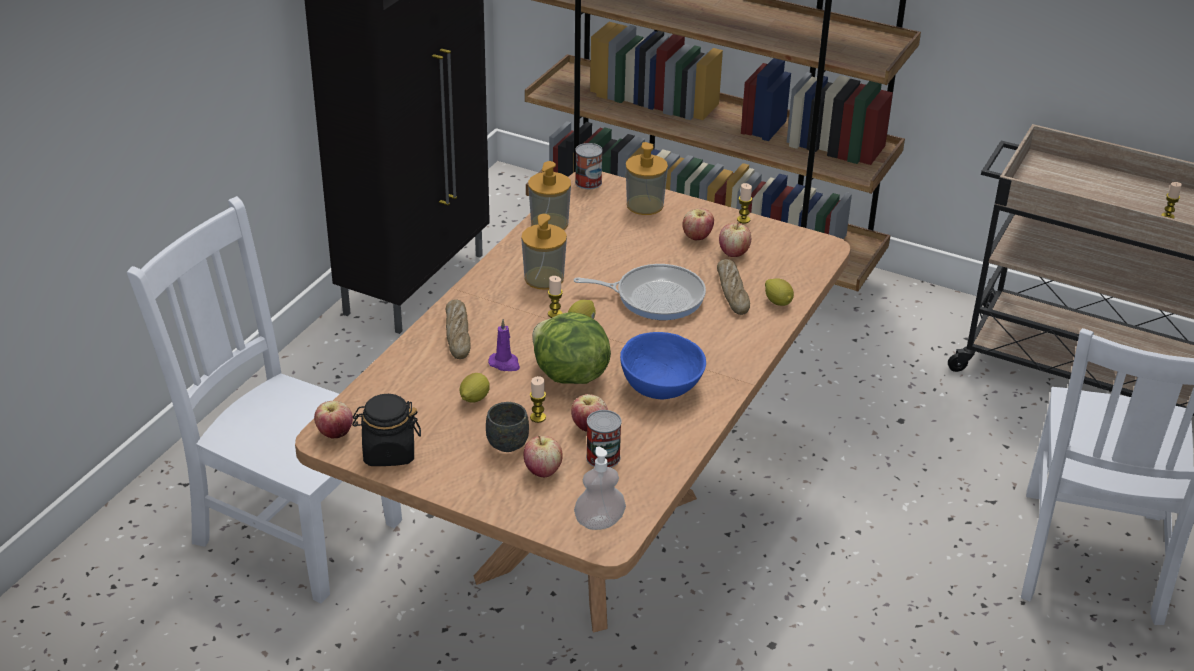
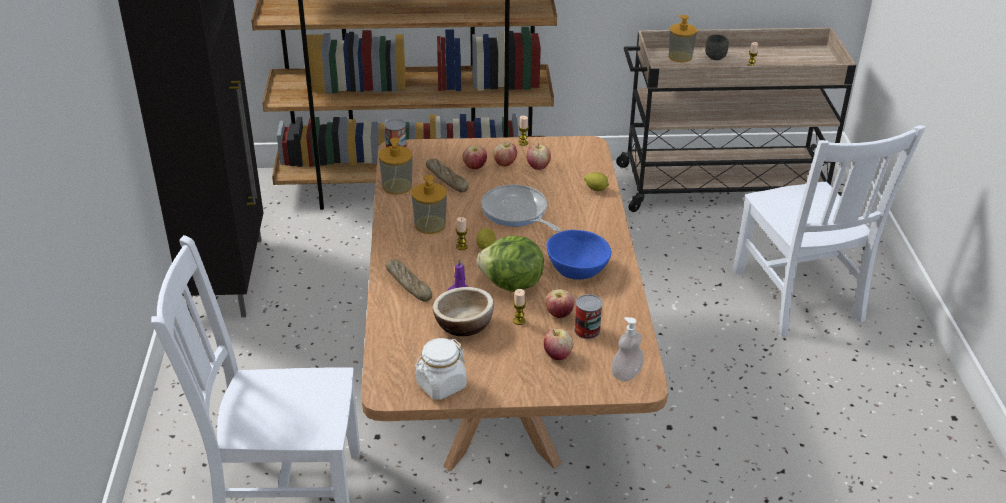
camera: 30 degrees left, 0 degrees up
(335, 433) = (389, 387): apple -> apple (475, 167)
(388, 452) = (441, 385): black jar -> white jar
(474, 399) = (464, 325): lemon -> bowl
(508, 440) = (514, 343): grey mug -> grey mug (713, 56)
(645, 205) = (450, 153): soap dispenser -> soap dispenser (680, 57)
(655, 297) = (516, 212): frying pan -> frying pan turned 105 degrees counterclockwise
(732, 292) = (562, 192): bread -> bread (446, 180)

